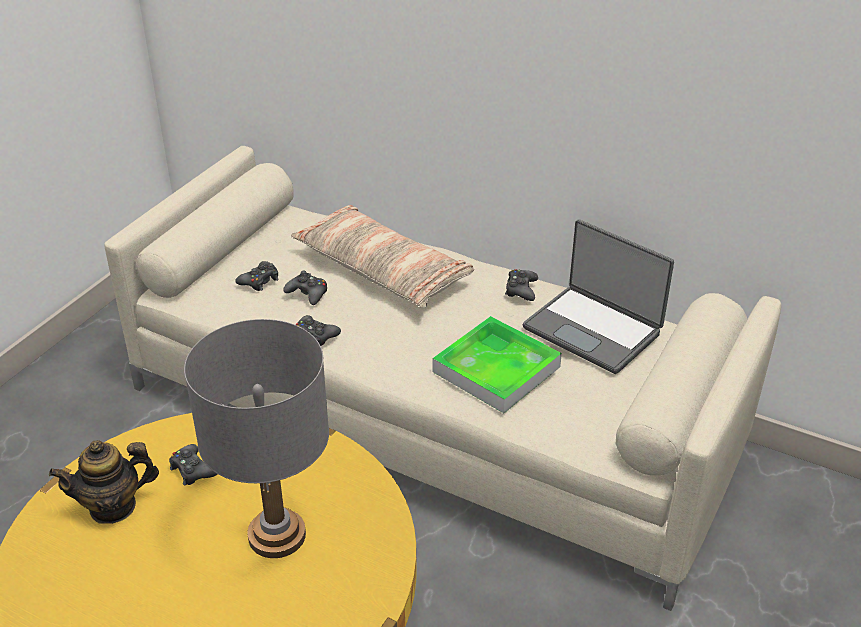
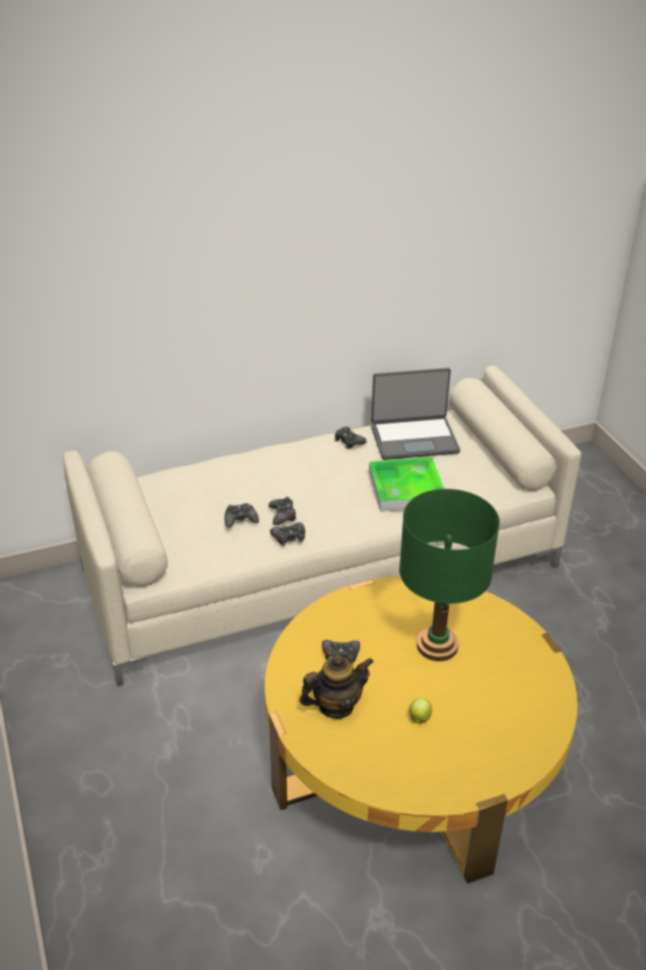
camera: 50 degrees left, 0 degrees up
(113, 507) = (336, 705): teapot -> teapot turned 135 degrees counterclockwise
(147, 581) = (419, 718): none -> apple
(259, 281) = (197, 533): black game controller -> black game controller (282, 515)
(276, 535) = (436, 645): grey table lamp -> green table lamp
(382, 270) = (255, 479): pillow -> none

